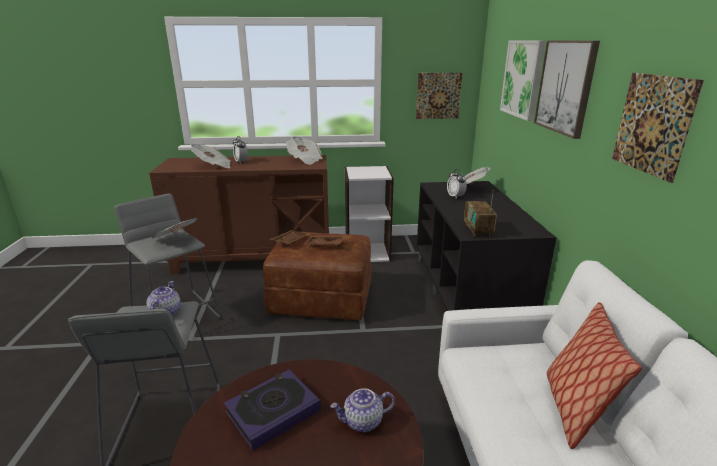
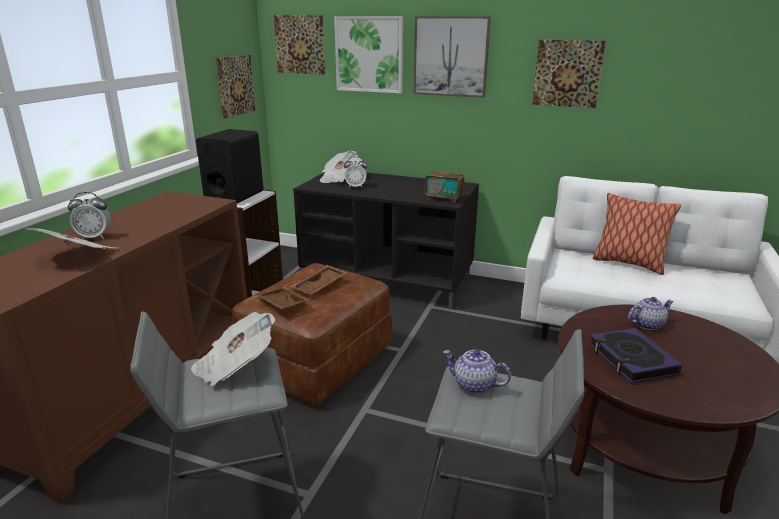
camera: 65 degrees left, 0 degrees up
(304, 160) = (171, 203): newspaper -> none
(362, 422) = (647, 324): teapot -> teapot turned 120 degrees counterclockwise
(367, 172) = (234, 196): none -> black speaker
(495, 66) = (299, 44): none -> picture

